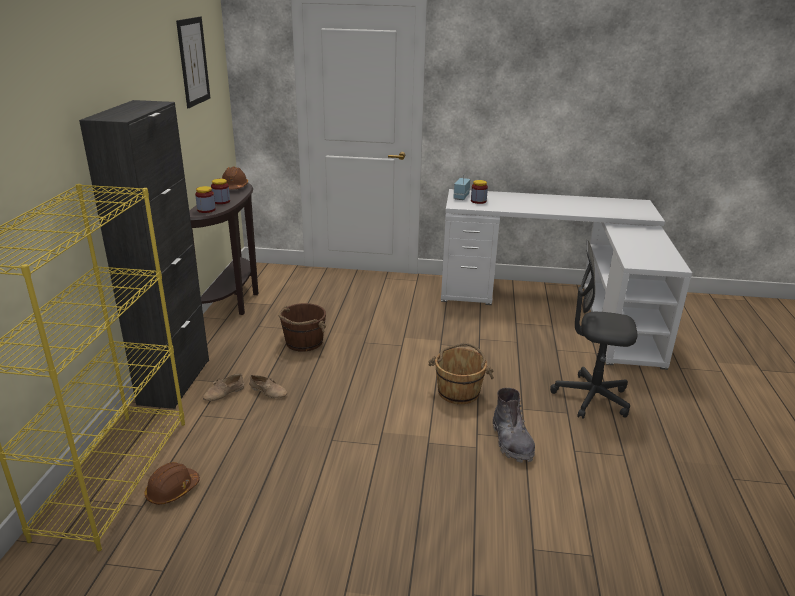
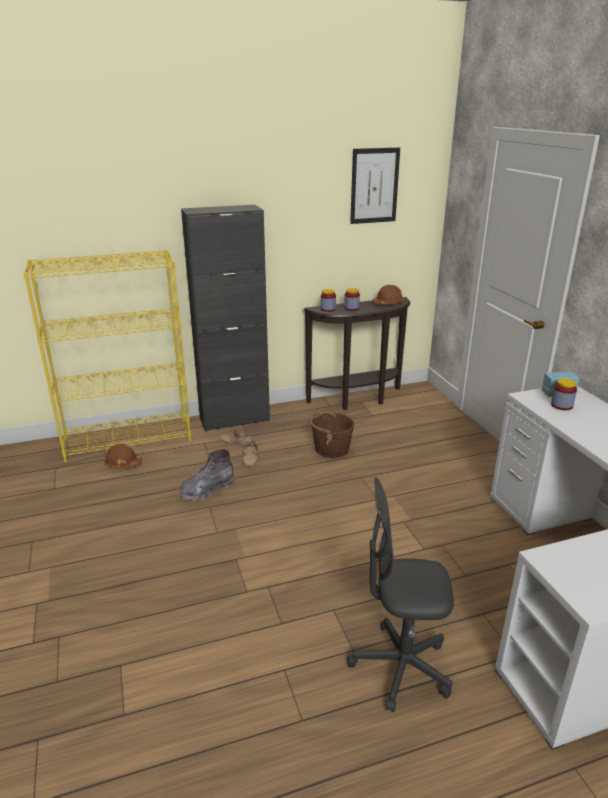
camera: 65 degrees right, 0 degrees up
(459, 391) = (329, 556): brown bucket -> none
(511, 441) = (270, 614): grey boot -> grey boot (207, 489)
(591, 398) = (400, 667): grey office chair -> grey office chair turned 75 degrees counterclockwise

